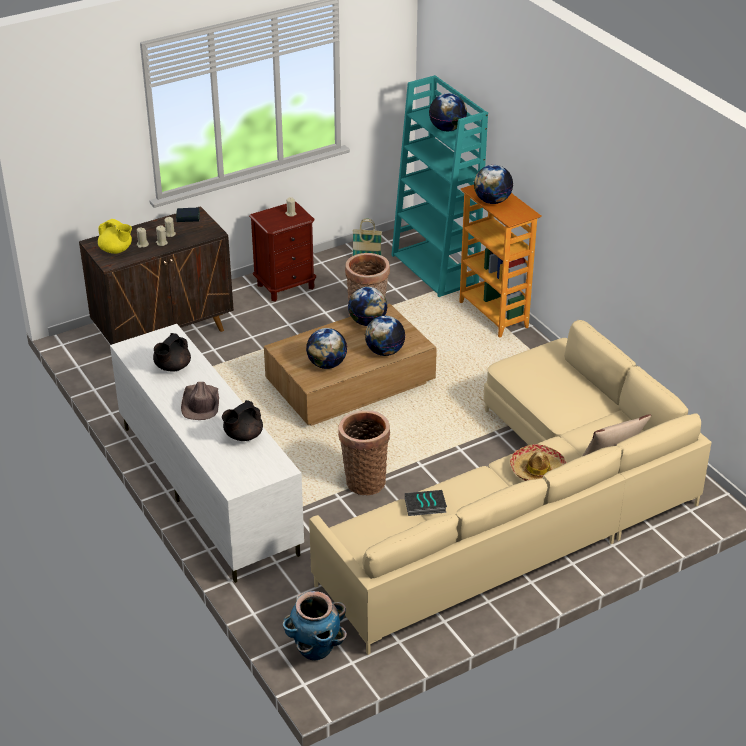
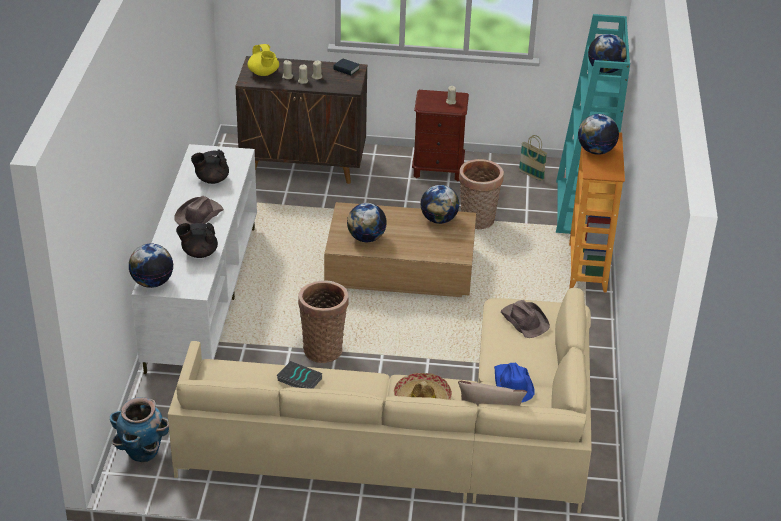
camera: 35 degrees right, 0 degrees up
(384, 351) = (424, 249): globe -> globe (152, 282)
(538, 370) = (524, 320): none -> brown hat
(588, 424) = (512, 385): none -> blue hat

